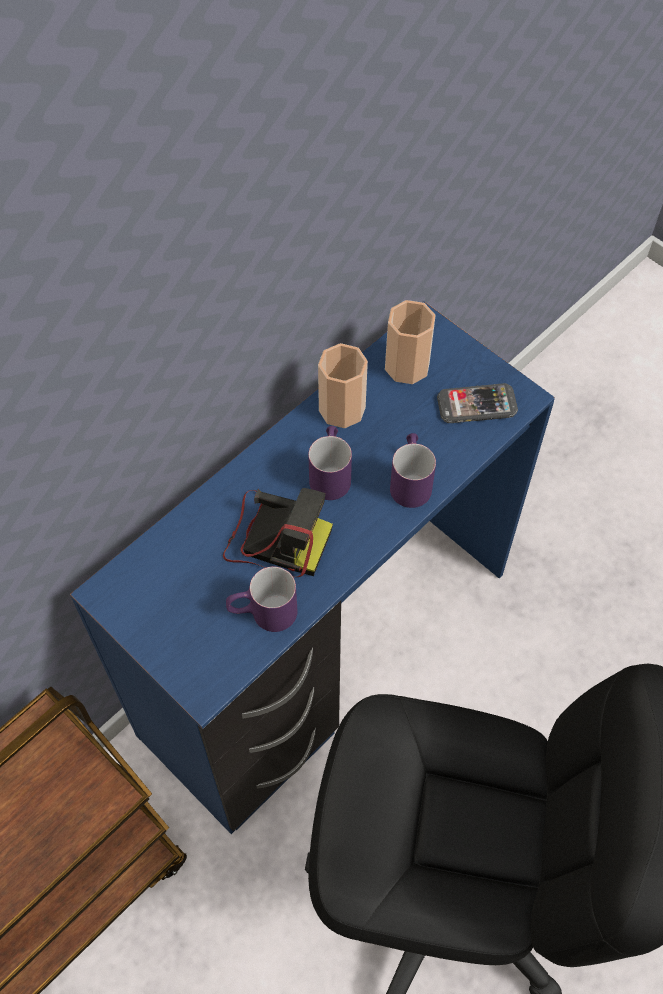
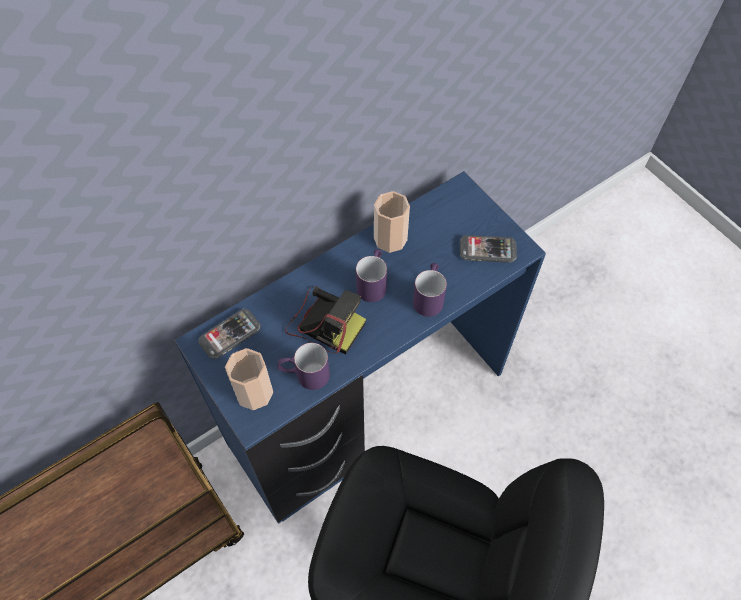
camera: 10 degrees right, 0 degrees up
(147, 574) = (230, 334): none -> phone
(407, 366) = (443, 215): cup -> cup (254, 392)

